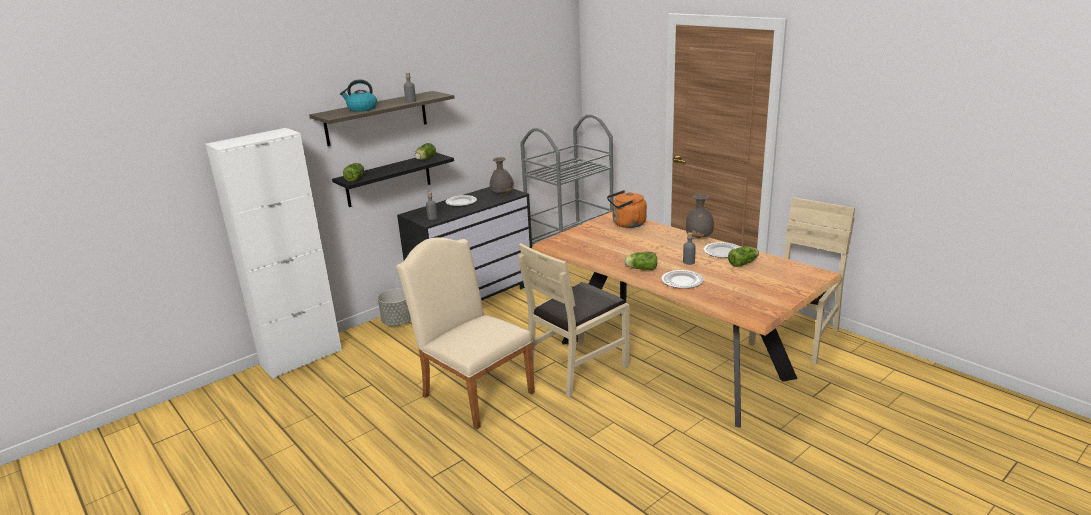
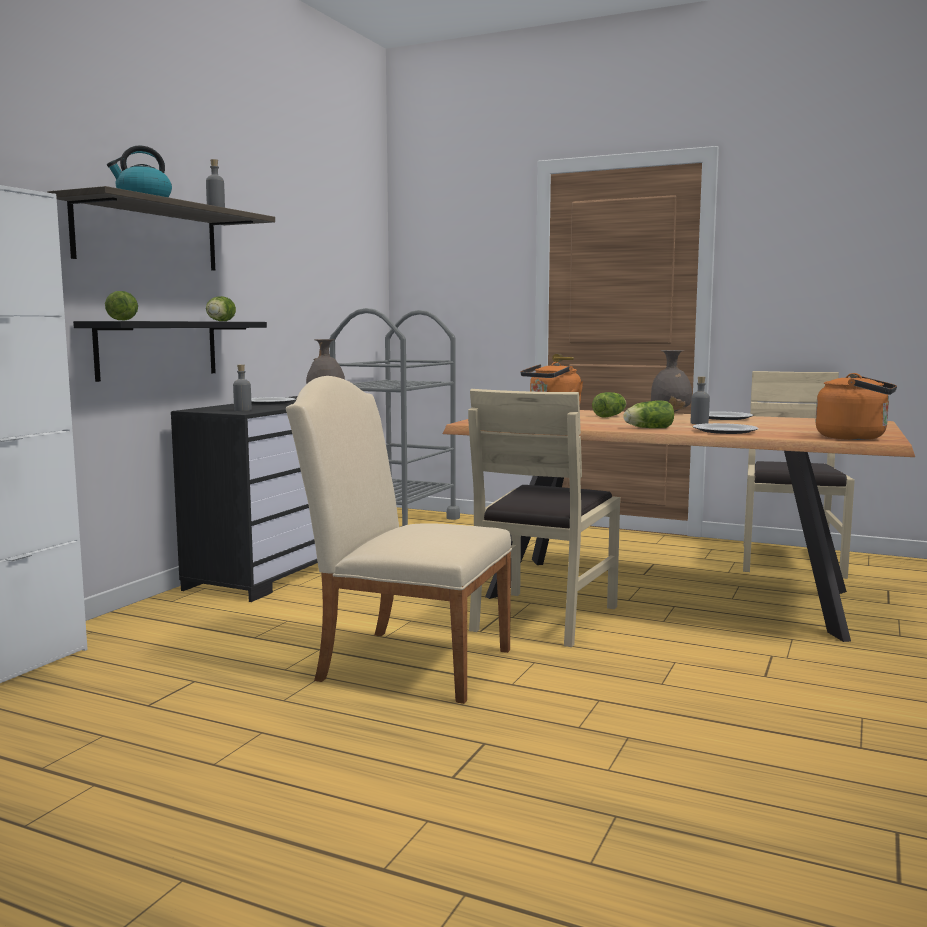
camera: 25 degrees left, 15 degrees down
(398, 322) = (172, 607): grey planter -> none
(744, 263) = (769, 421): lettuce -> lettuce (611, 416)
(748, 307) = (855, 438): none -> orange kettle

